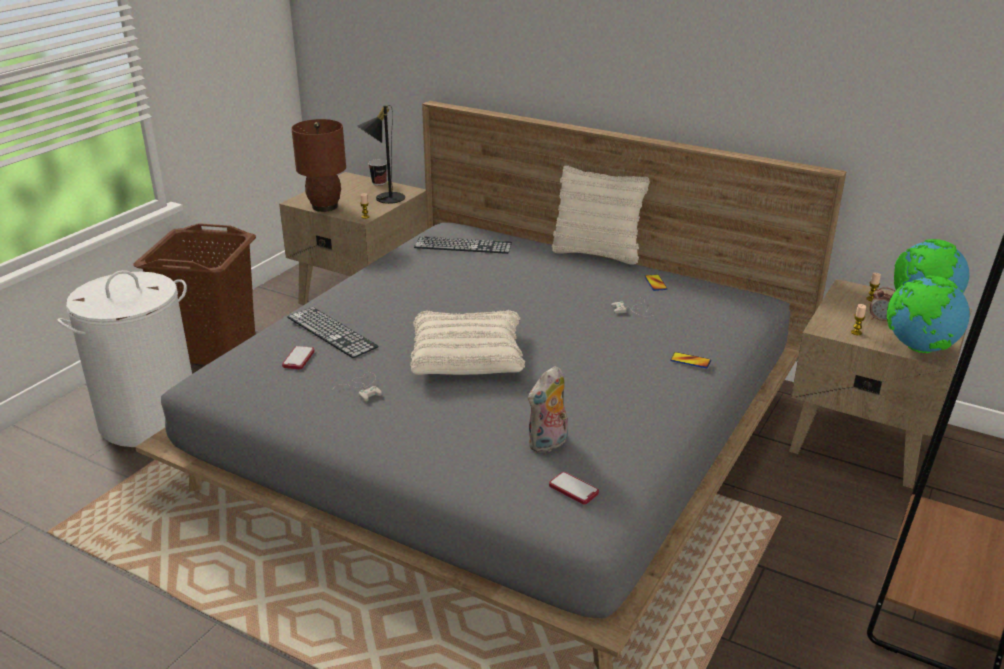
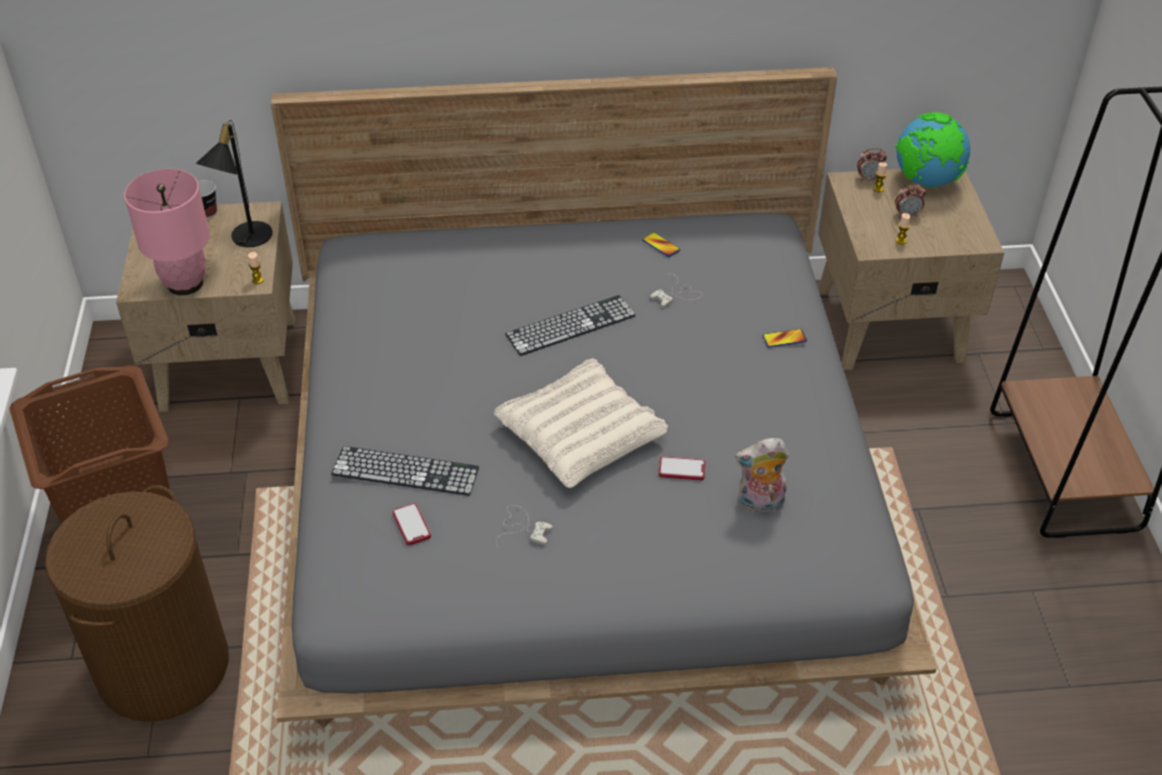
camera: 35 degrees left, 15 degrees up
(149, 420) = (163, 667): white laundry basket -> brown laundry basket
(325, 207) = (185, 283): brown table lamp -> pink table lamp
(463, 245) = (407, 273): keyboard -> keyboard (570, 325)
(548, 444) = (759, 504): plush toy -> plush toy turned 75 degrees clockwise
(573, 489) = (826, 543): phone -> phone (681, 469)
(597, 254) = (560, 224): beige pillow -> none
(869, 291) = (869, 178): none -> alarm clock
(919, 348) = (962, 238): globe -> none

